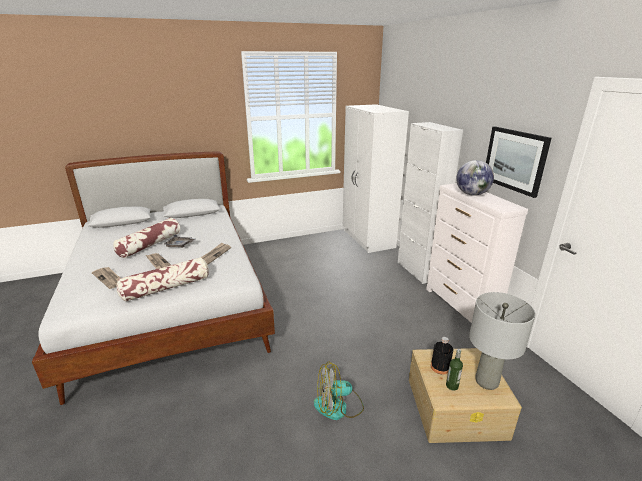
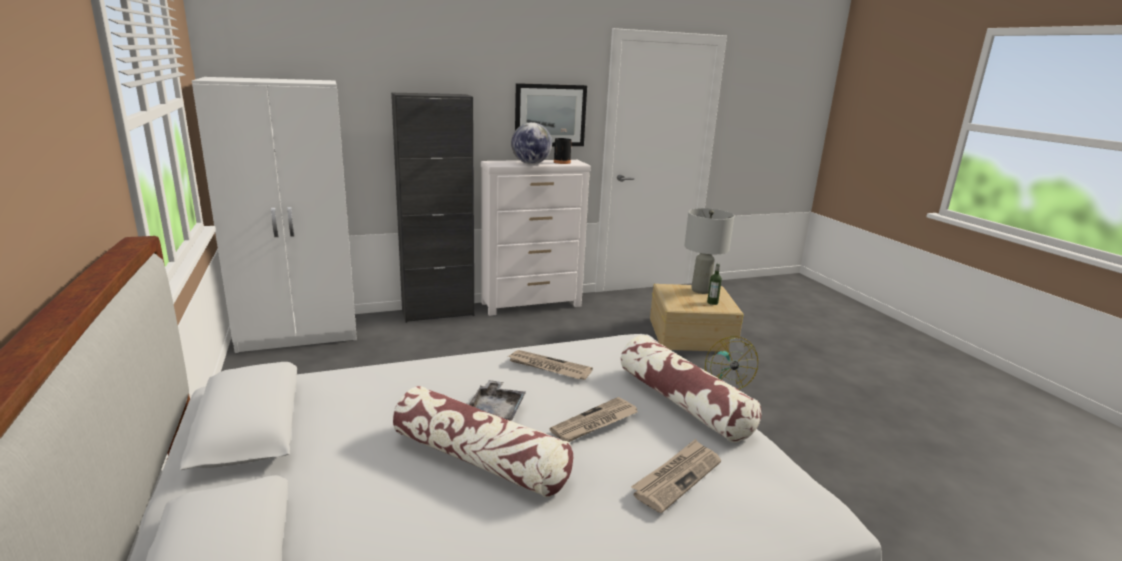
camera: 90 degrees left, 5 degrees down
(418, 271) = (438, 313): white cabinet -> black cabinet
(440, 367) = (690, 303): black bottle -> black bottle (562, 162)

